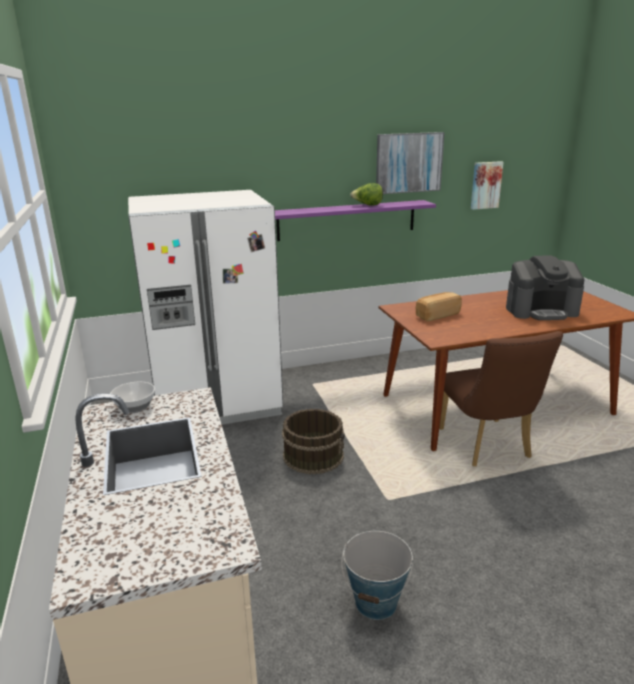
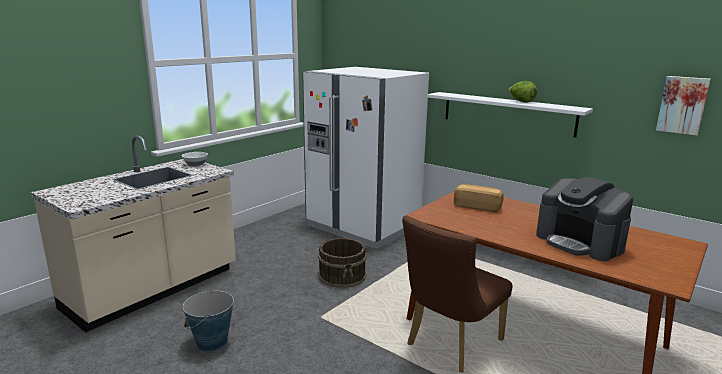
camera: 55 degrees right, 5 degrees down
(347, 220) = (507, 113): purple shelf -> white shelf
(408, 163) = (578, 66): picture -> none

